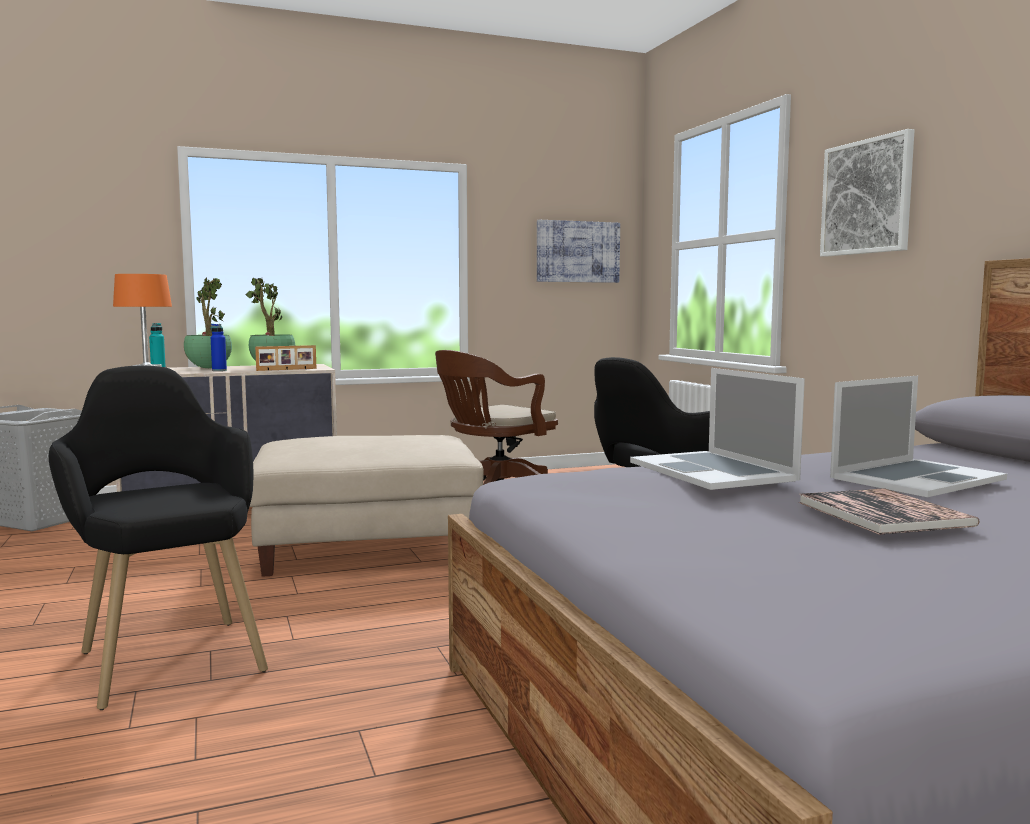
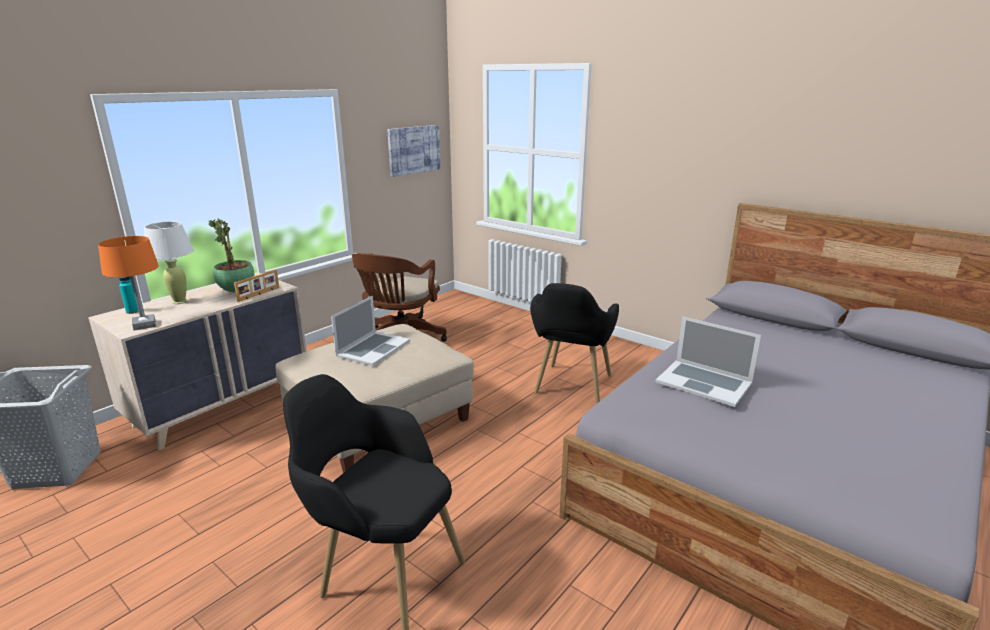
camera: 30 degrees left, 15 degrees up
(208, 368) = (179, 301): potted plant -> white table lamp
(219, 370) = (203, 307): blue bottle -> none
(867, 197) = (653, 147): picture -> none
(883, 513) = (811, 405): book -> none
(916, 478) = (774, 360): laptop -> laptop (373, 348)

